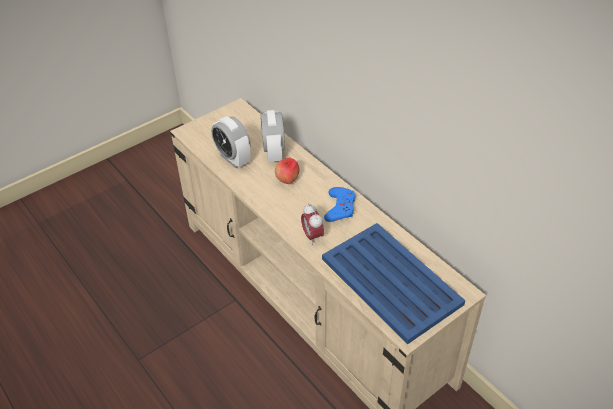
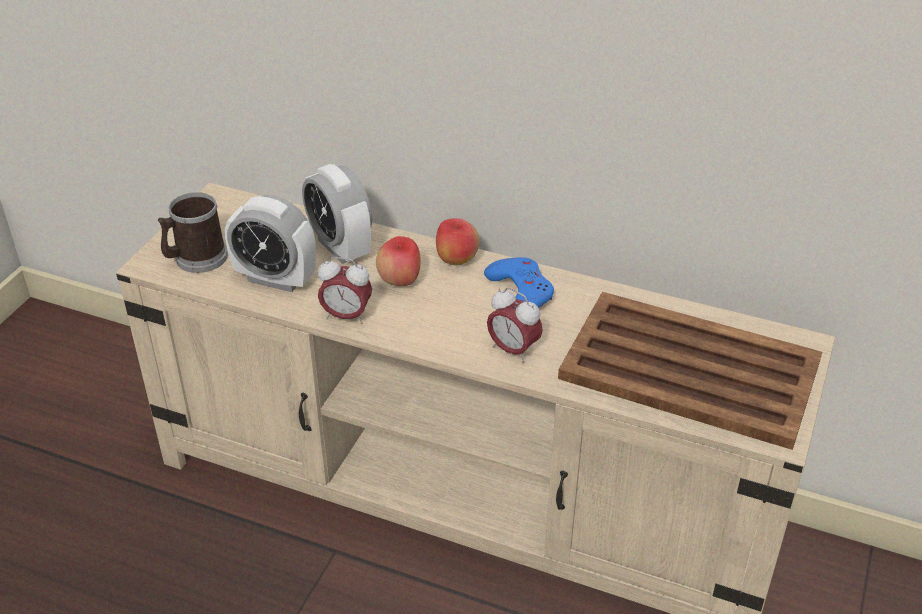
camera: 30 degrees left, 5 degrees down
(206, 136) = (196, 259): none -> mug
(250, 189) = (346, 316): none -> alarm clock
(322, 179) = (456, 260): none -> apple
(390, 280) = (687, 369): blue tray -> brown tray

